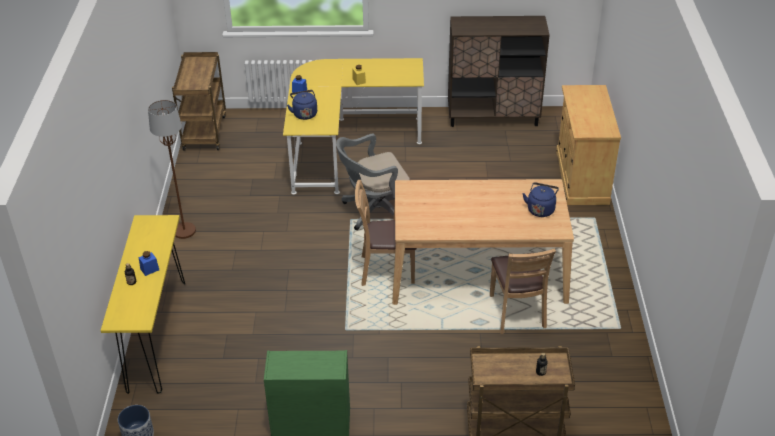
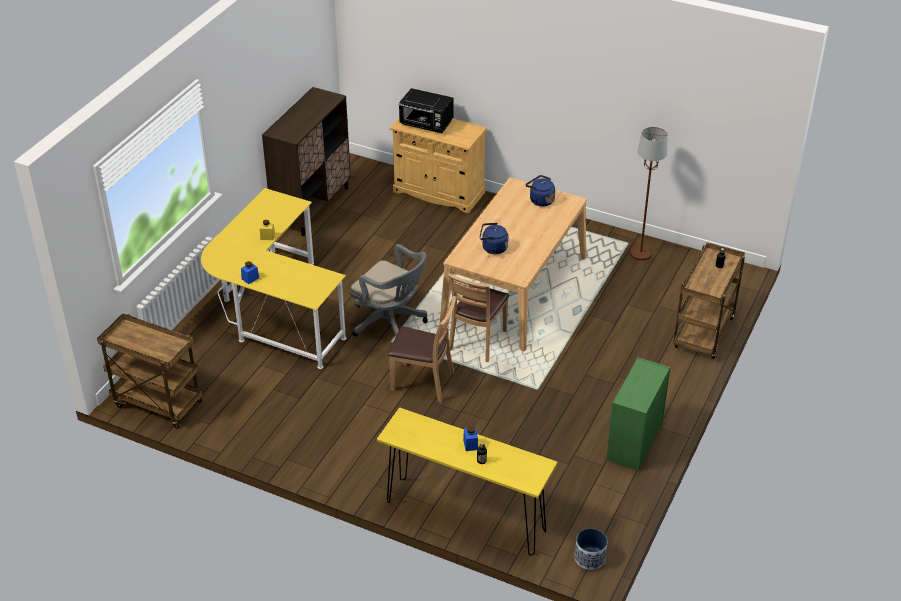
camera: 65 degrees left, 0 degrees up
(184, 231) = (320, 460): brown floor lamp -> brown floor lamp (641, 253)
(304, 113) = (293, 286): blue kettle -> blue kettle (493, 248)
(374, 211) = (391, 323): grey office chair -> grey office chair turned 60 degrees counterclockwise
(516, 312) = (578, 287): brown chair -> brown chair (423, 382)
(588, 102) = (426, 124): none -> black microwave

